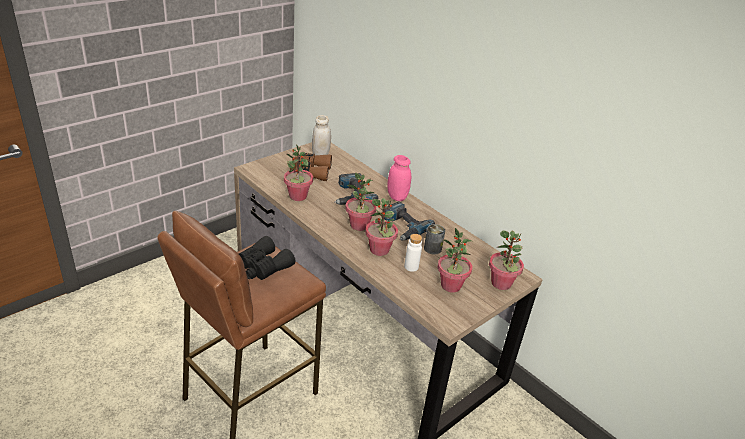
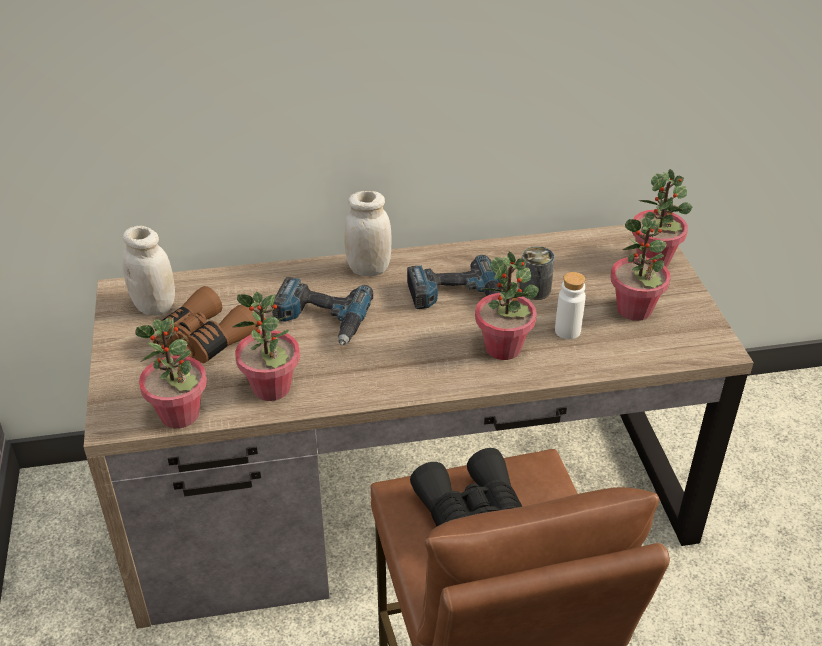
camera: 55 degrees left, 5 degrees up
(359, 225) = (420, 344): potted plant -> potted plant (180, 415)
(397, 197) = (368, 269): pink jar -> white jar

